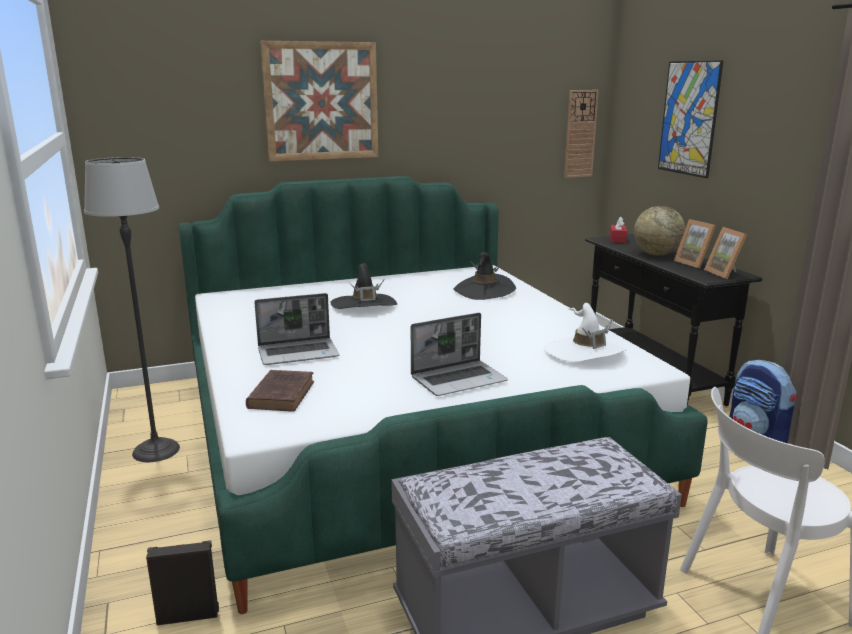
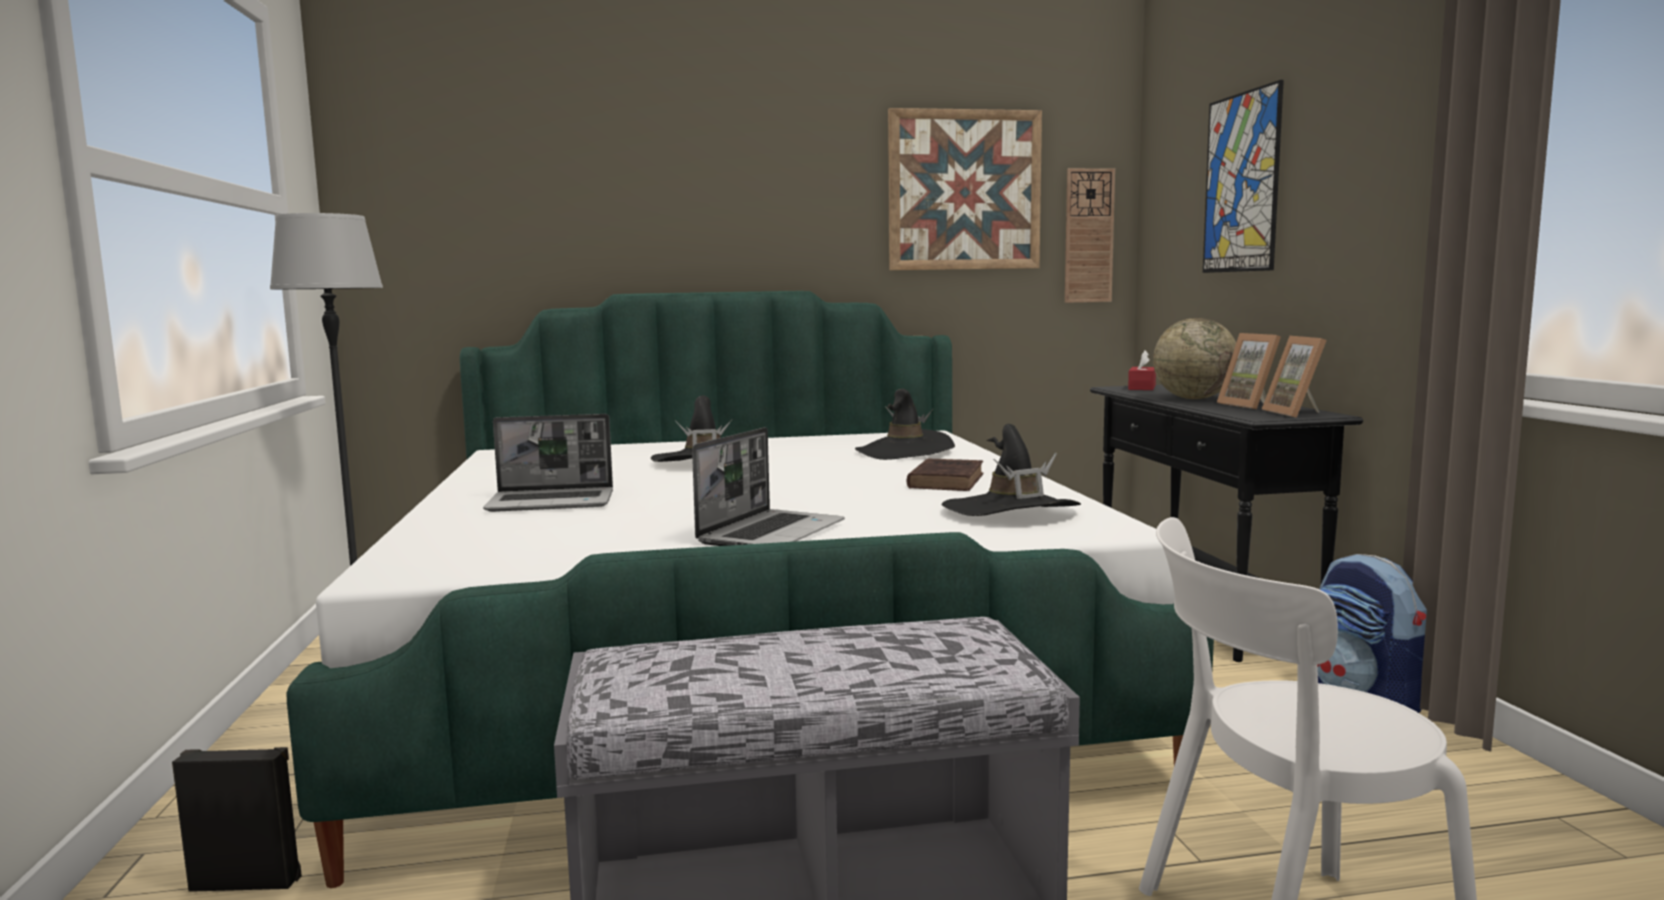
camera: 10 degrees right, 10 degrees down
(282, 394) = (478, 539): brown book -> brown book (946, 481)
(321, 101) = (678, 180): picture -> picture (964, 190)
(459, 379) = (771, 533): laptop -> laptop turned 45 degrees counterclockwise
(584, 353) = (1010, 512): white hat -> black hat

